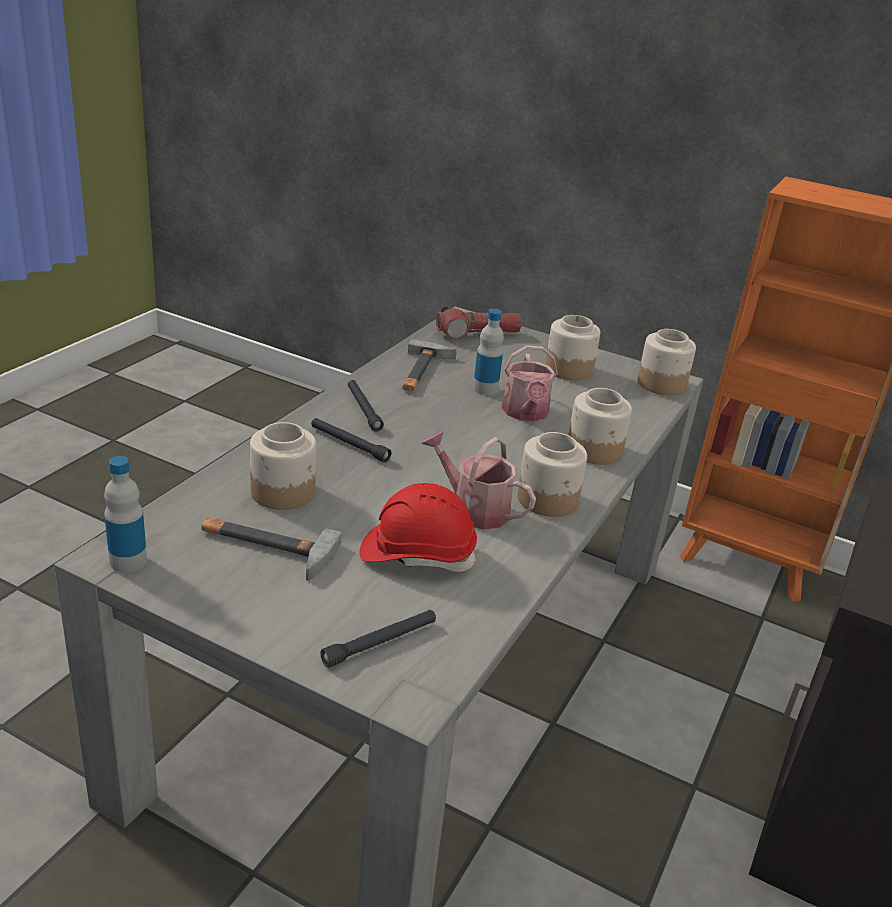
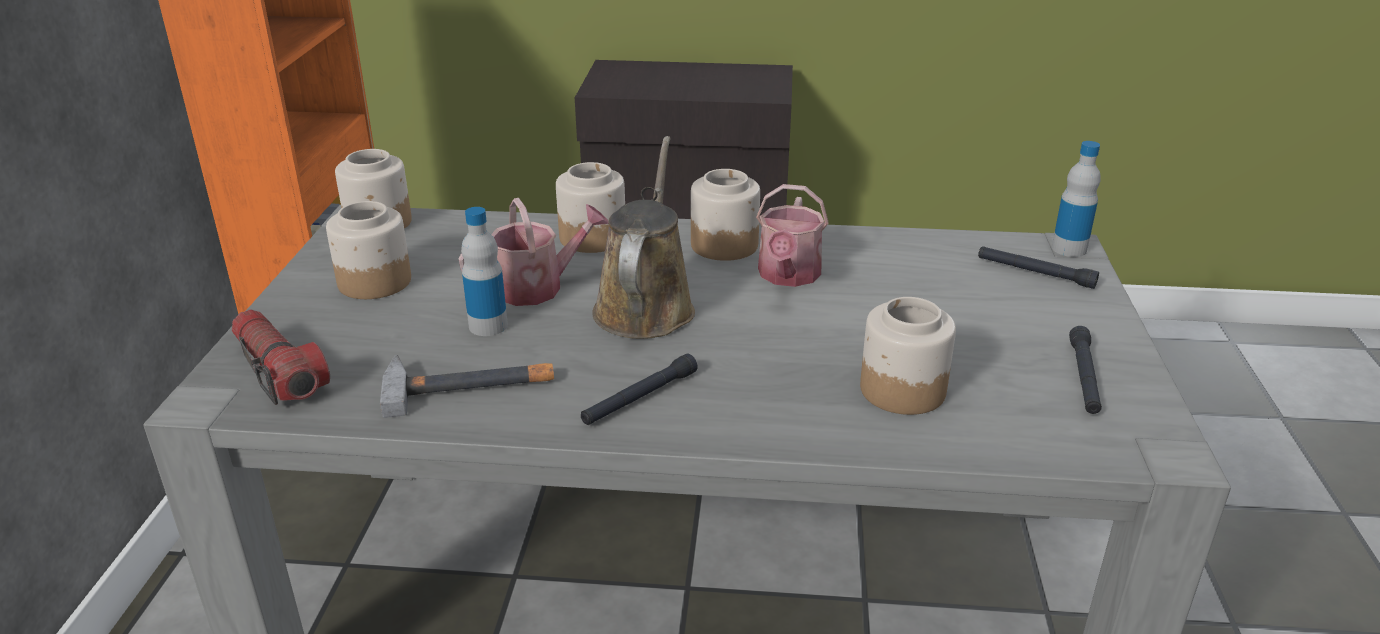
camera: 110 degrees left, 0 degrees up
(128, 561) = (1150, 437): bottle -> bottle (1069, 249)
(265, 547) = (1005, 365): hammer -> none
(349, 444) = (745, 381): black flashlight -> black flashlight (1084, 378)
(417, 554) = (900, 286): red hard hat -> none
(471, 441) = (645, 306): none -> brown watering can

